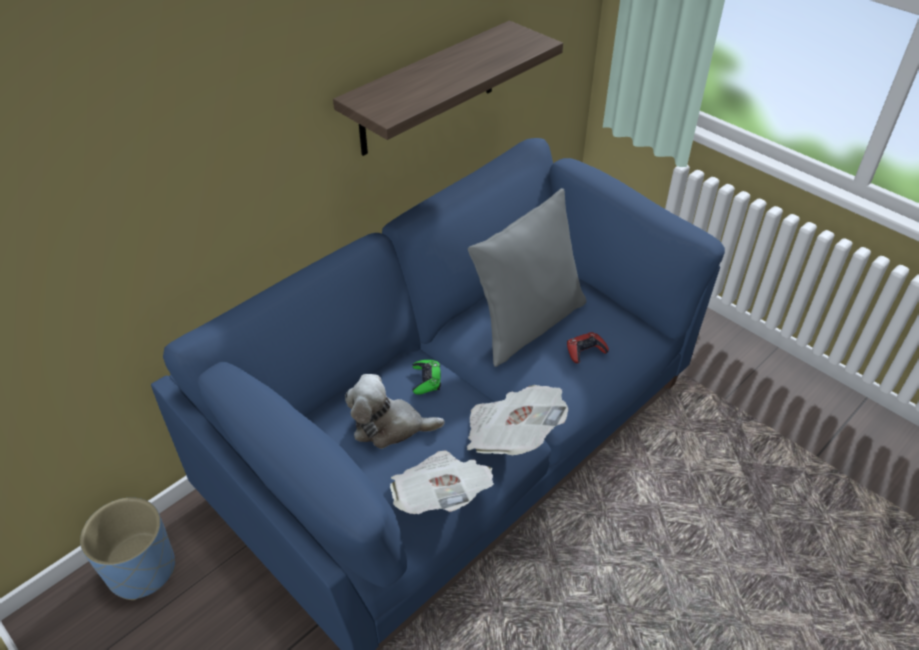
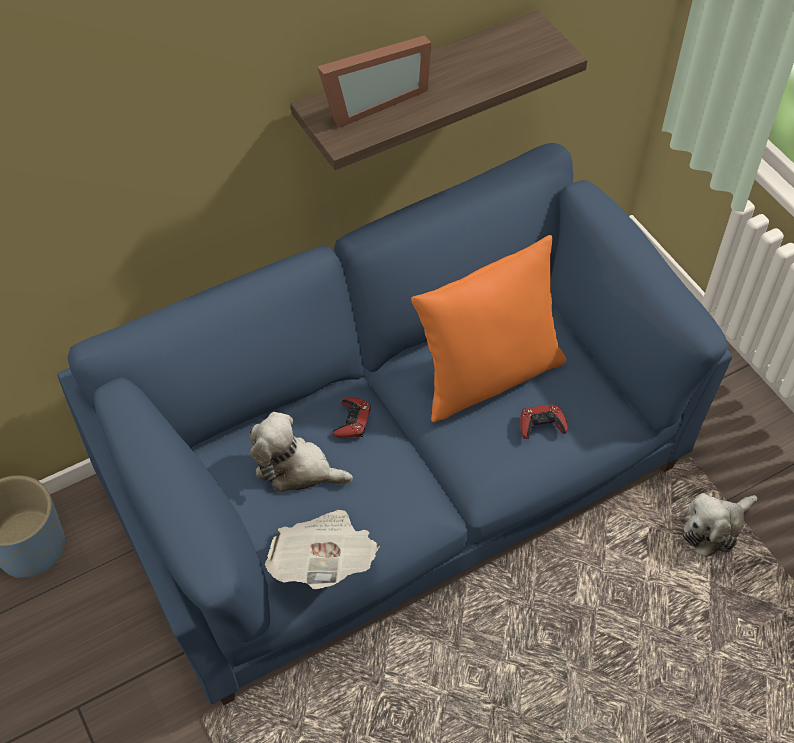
camera: 15 degrees right, 10 degrees up
(401, 88) = (370, 101): none -> picture frame
(426, 380) = (352, 421): green game controller -> red game controller
(511, 435) = (422, 509): newspaper -> none
(527, 324) = (488, 376): grey pillow -> orange pillow
(724, 422) = (714, 528): none -> plush toy

